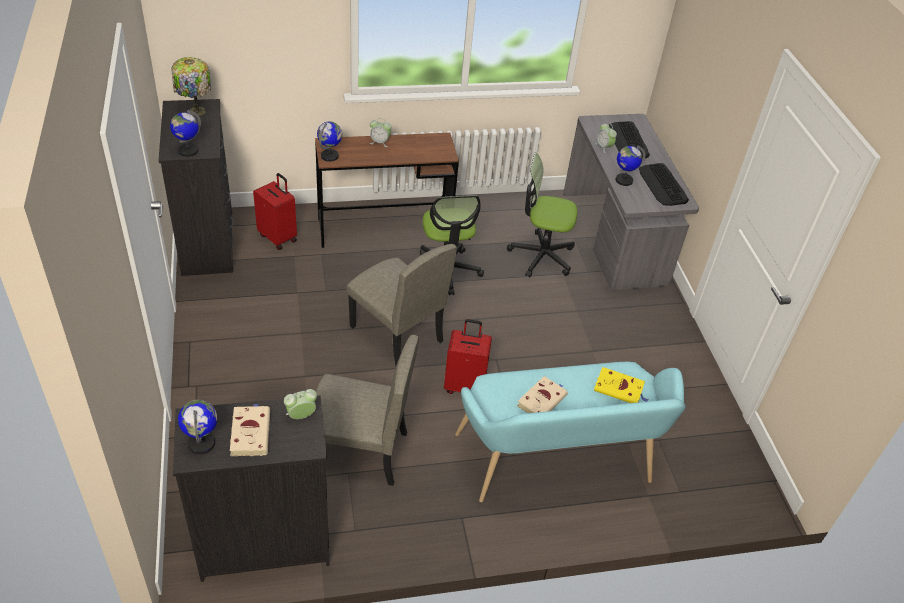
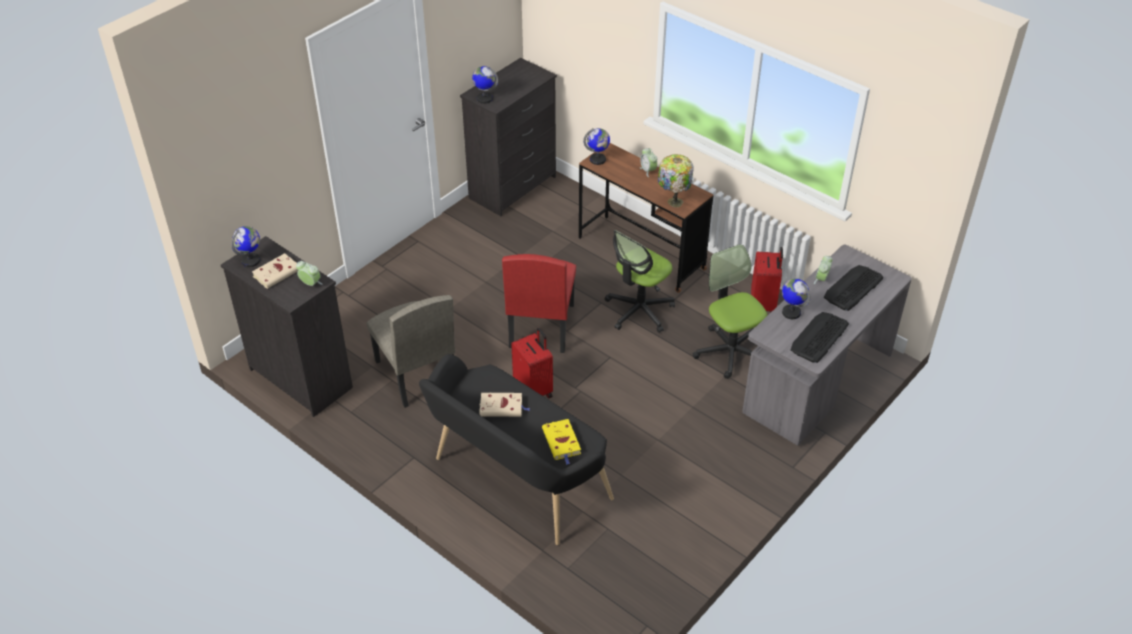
camera: 55 degrees right, 0 degrees up
(195, 111) = (528, 75): table lamp -> table lamp (673, 202)
(278, 237) = (561, 212): red suitcase -> red suitcase (763, 305)
(396, 334) = (541, 326): beige chair -> red chair
(557, 465) = (515, 482): turquoise bench -> black bench

